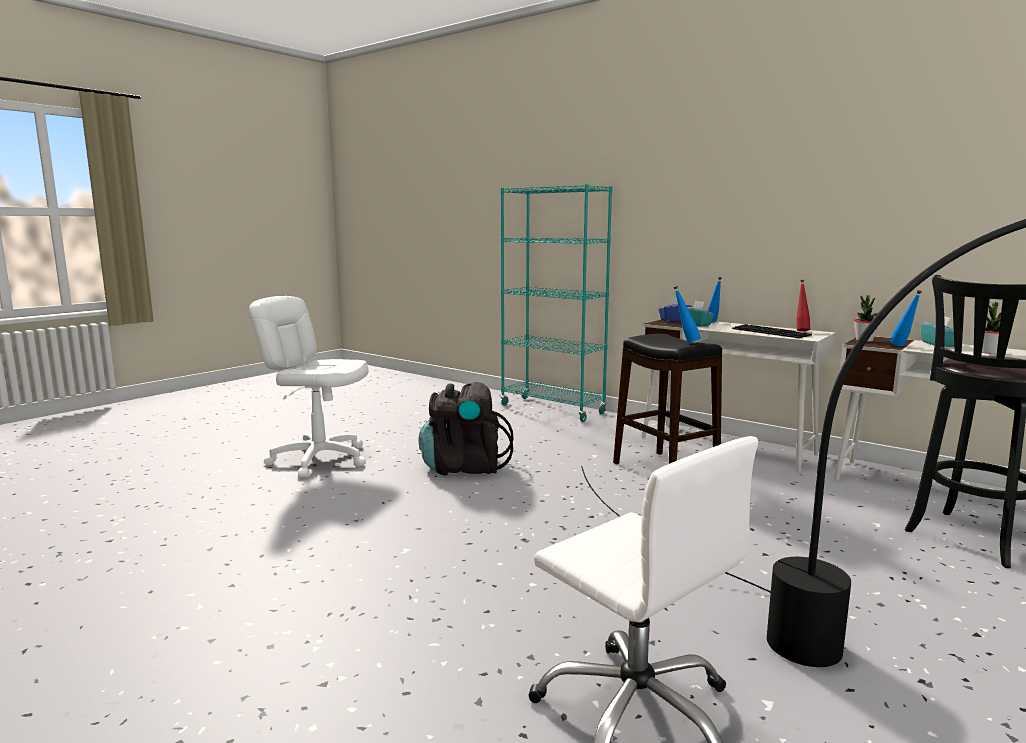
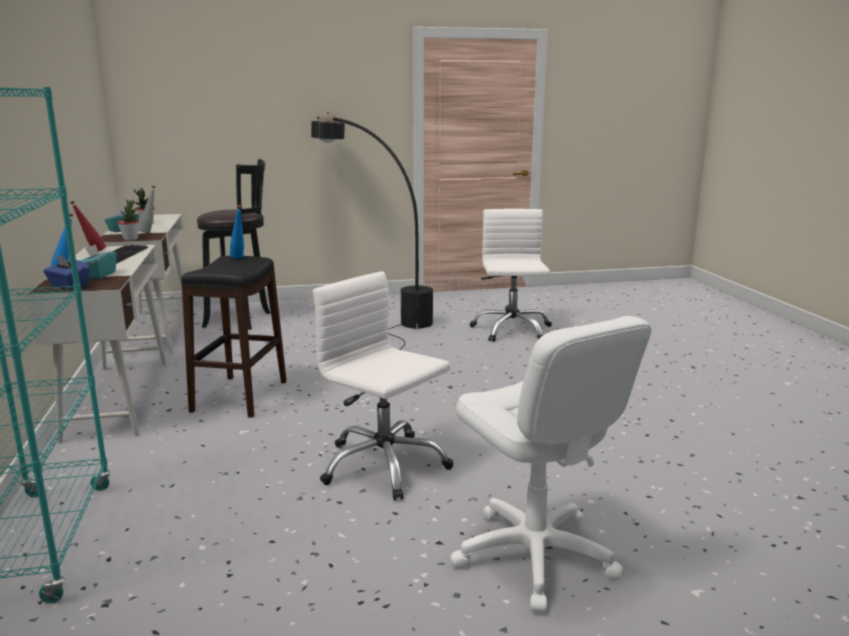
camera: 140 degrees left, 5 degrees up
(464, 467) = (383, 465): black backpack -> white office chair
(902, 346) = (150, 233): blue bottle -> grey bottle

